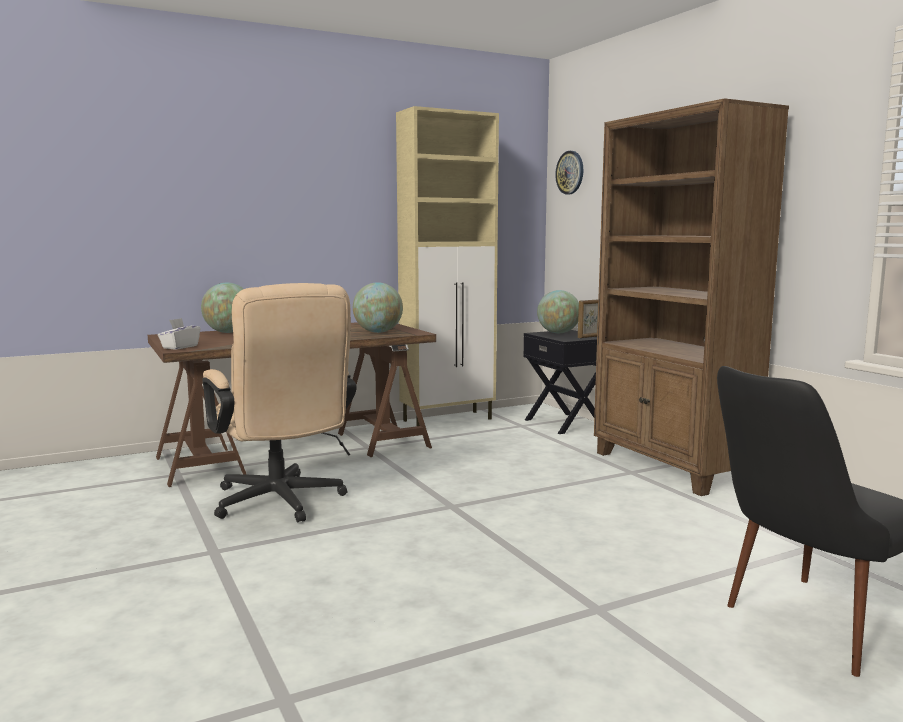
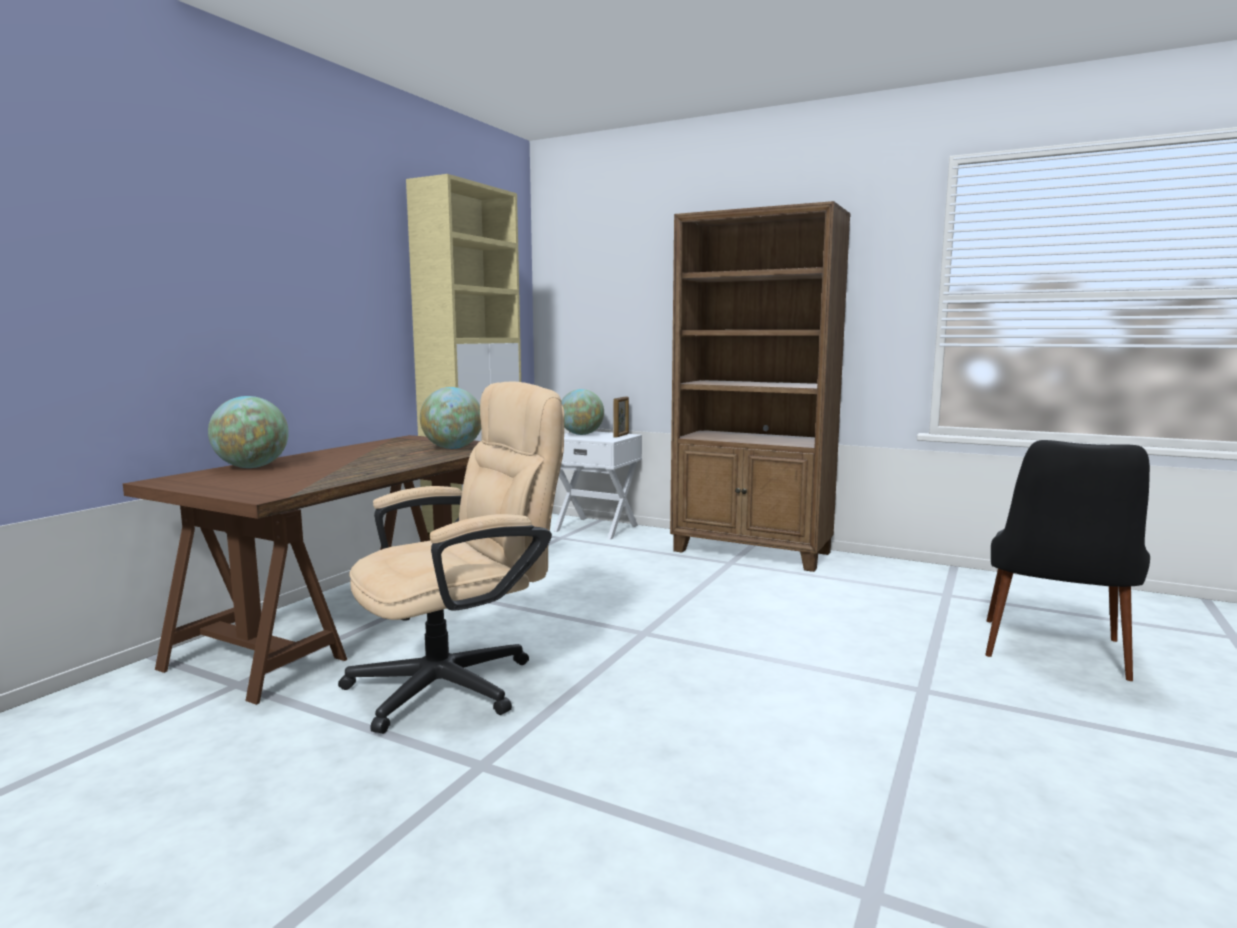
camera: 35 degrees left, 0 degrees up
(180, 347) = (252, 493): white tissue box -> none
(282, 504) = (459, 681): beige office chair -> beige office chair turned 60 degrees counterclockwise
(566, 423) = (596, 528): black nightstand -> white nightstand
(570, 172) = (569, 265): wall clock -> none

